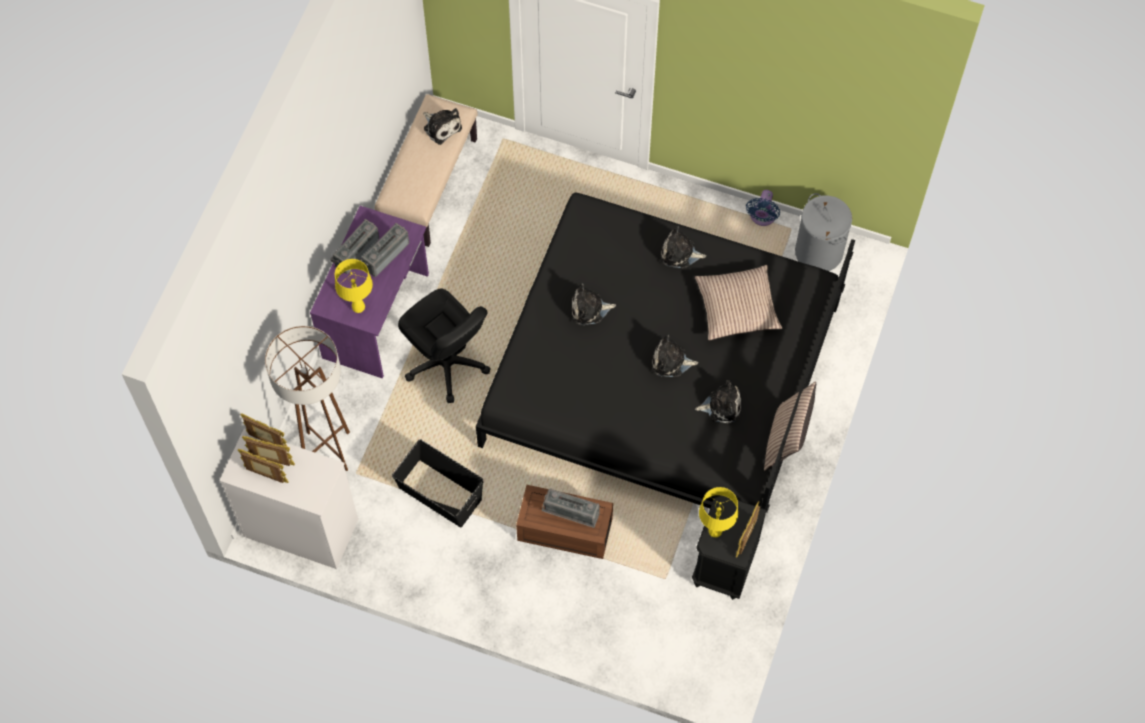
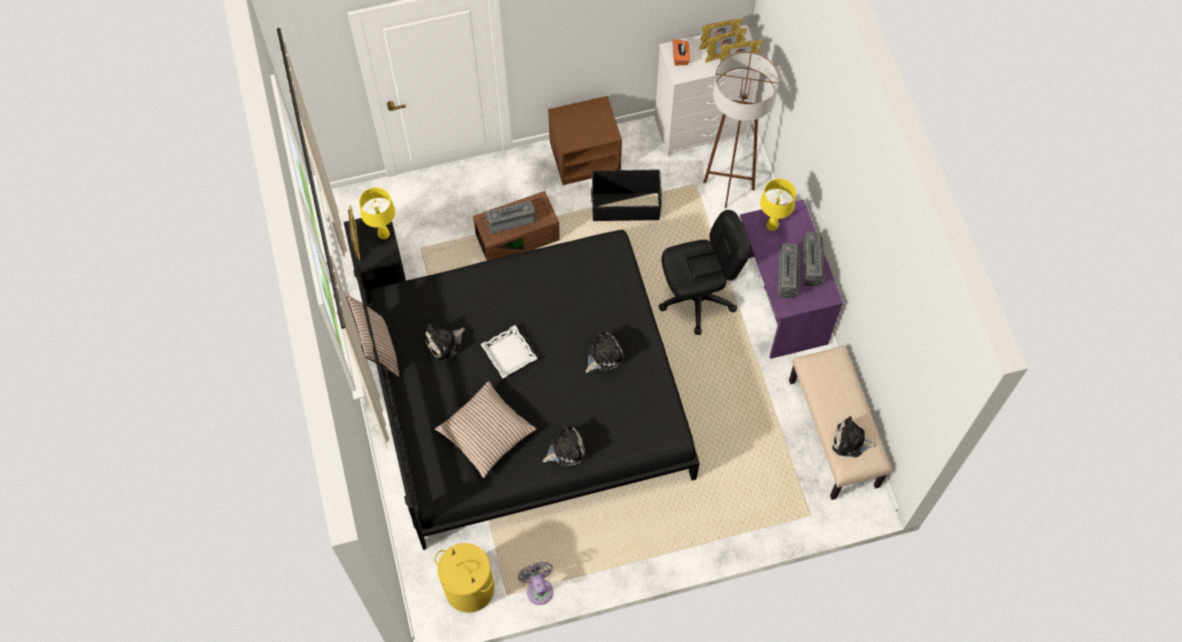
camera: 145 degrees right, 0 degrees up
(312, 486) = (680, 57): none -> orange tissue box
(436, 572) = (585, 156): none -> brown nightstand
(446, 364) = (697, 299): black office chair -> black office chair turned 150 degrees clockwise
(671, 362) = (508, 354): plush toy -> white tray
(762, 218) = (539, 588): blue fan -> grey fan
(819, 252) = (469, 588): grey laundry basket -> yellow laundry basket

